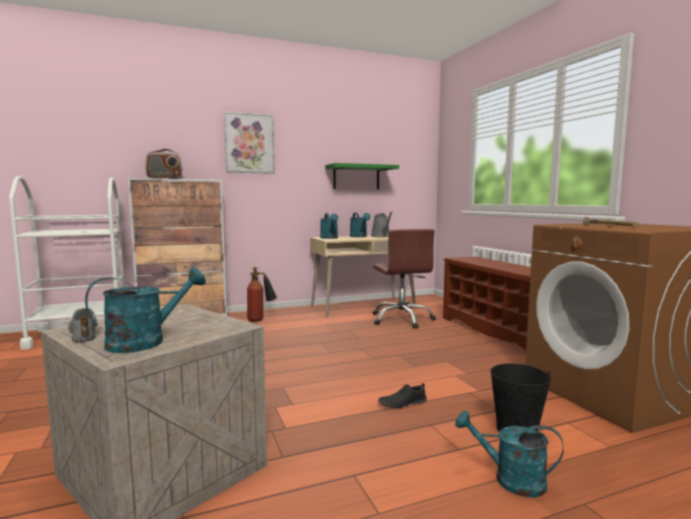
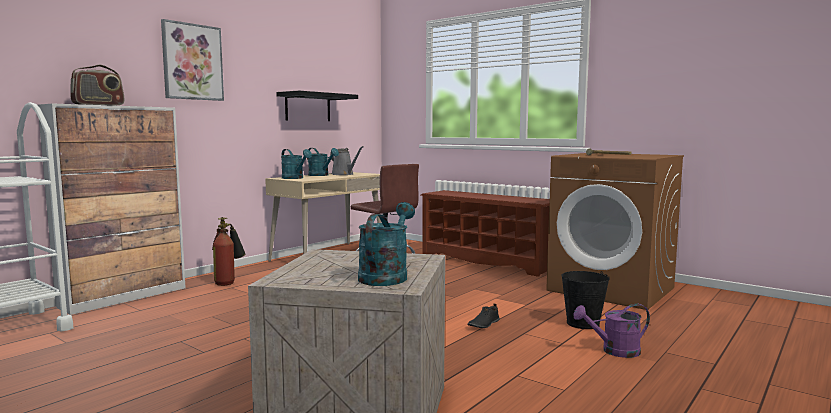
camera: 30 degrees left, 0 degrees up
(85, 331) = (299, 279): grey shoe -> none
(356, 177) = (308, 107): green shelf -> black shelf
(510, 480) = (614, 351): turquoise watering can -> purple watering can

